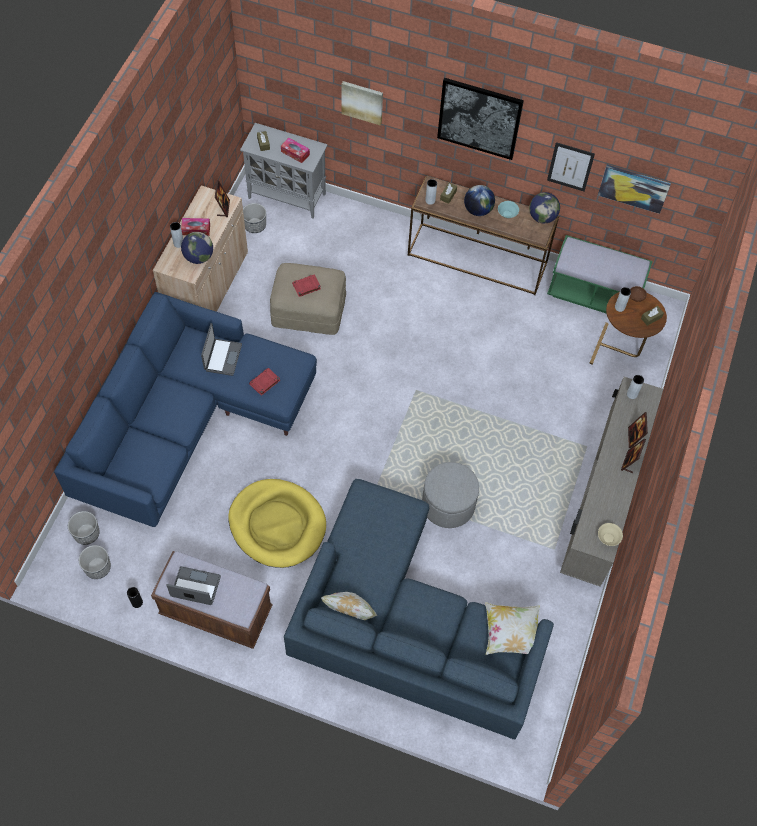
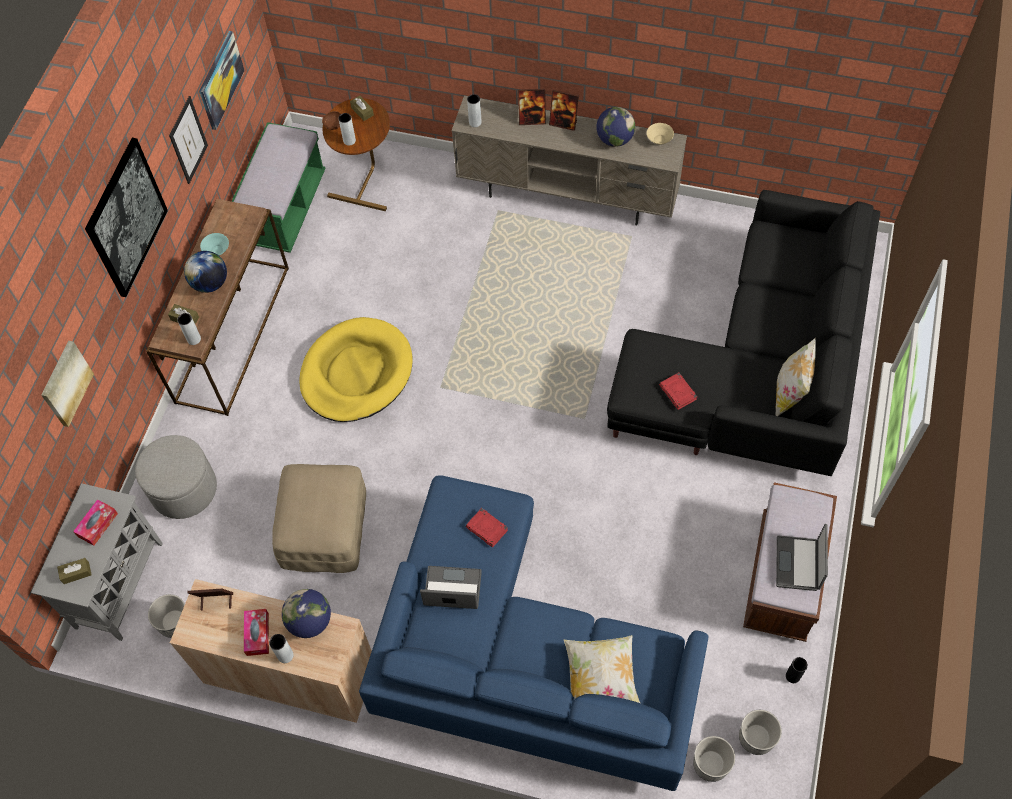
camera: 90 degrees left, 0 degrees up
(277, 524) = (653, 523): yellow dog bed -> yellow dog bed (356, 373)
(306, 287) = (320, 501): red book -> red book (678, 393)
(406, 629) = (757, 370): blue sofa -> black sofa
(448, 504) = (594, 340): grey ottoman -> grey ottoman (183, 489)
(511, 633) = (773, 237): pillow -> pillow (600, 678)
(542, 217) = (221, 213): globe -> globe (614, 139)

